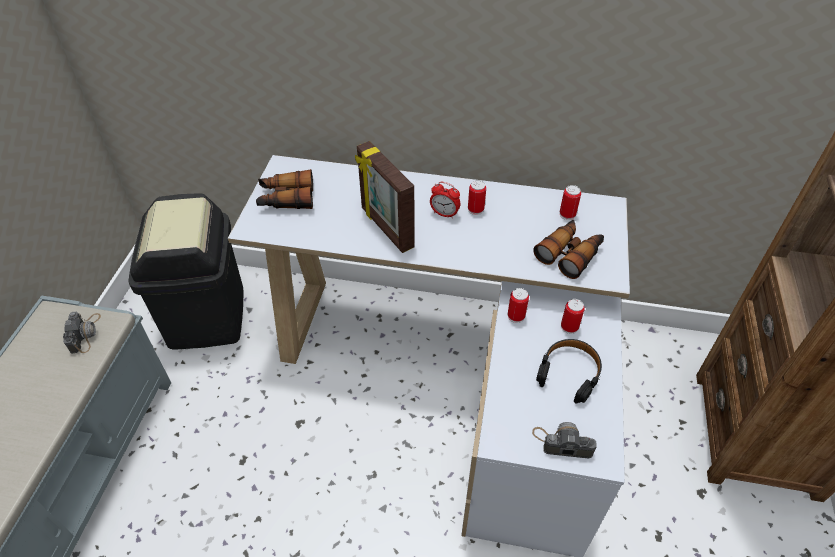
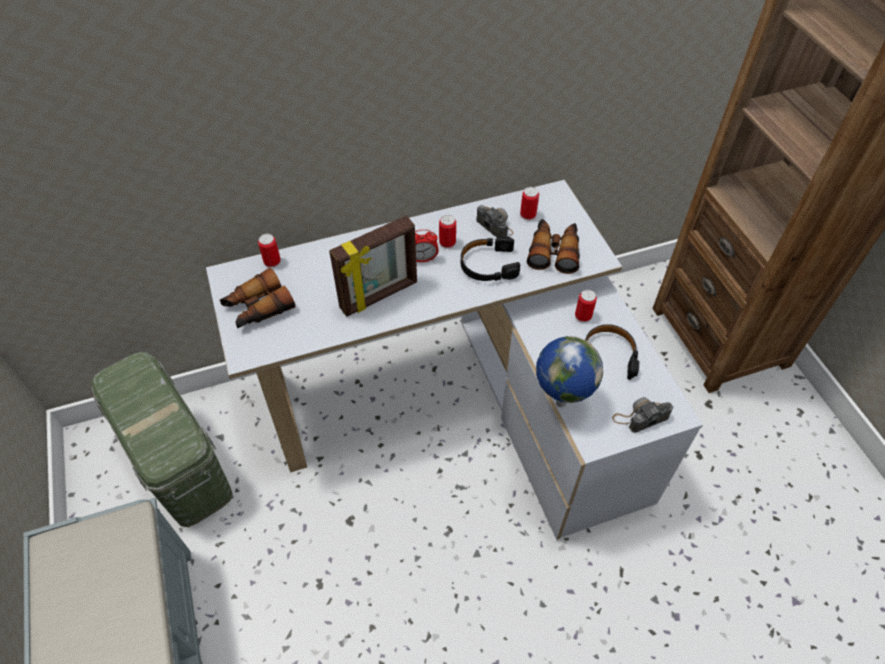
camera: 30 degrees left, 5 degrees up
(85, 333) = (112, 546): camera -> camera (493, 223)
(208, 317) = (181, 465): black trash can -> green storage box
(386, 228) = (379, 296): picture frame -> picture frame turned 60 degrees counterclockwise
(491, 391) = (559, 402): none -> globe
(499, 241) = (488, 265): none -> black headphones
(516, 316) = (535, 327): can -> can (272, 262)

